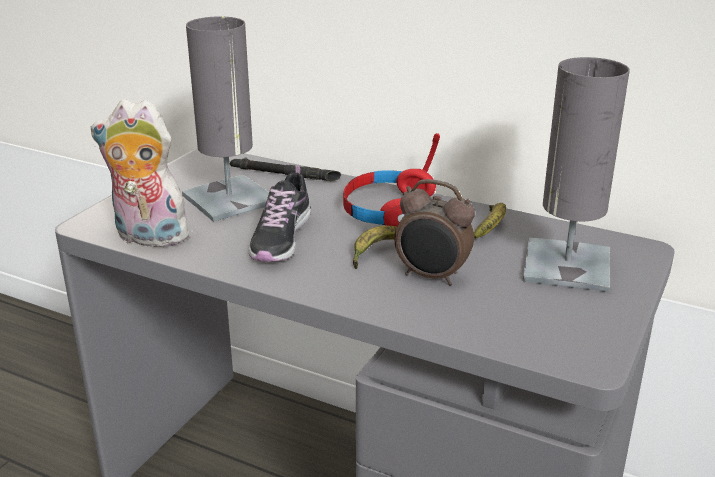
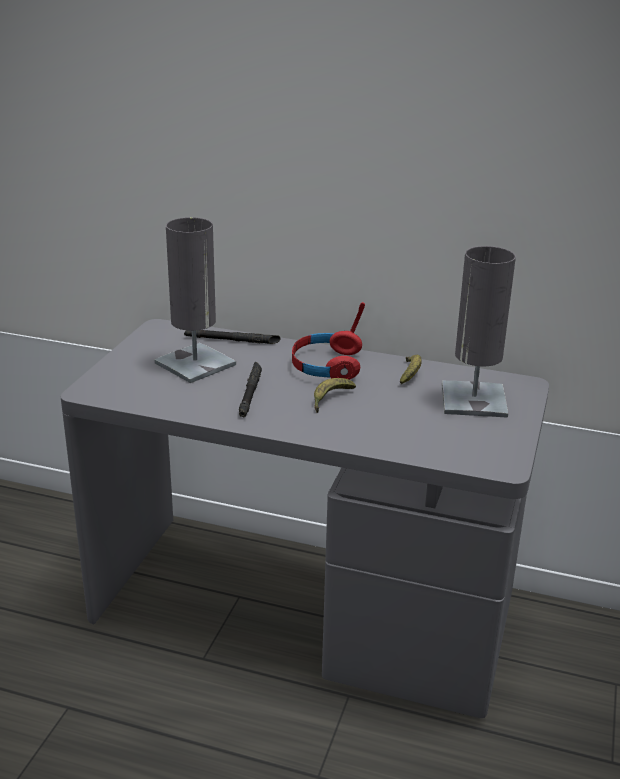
camera: 10 degrees left, 0 degrees up
(148, 238) = (142, 399): plush toy -> none
(281, 238) = (250, 393): shoe -> black flashlight
(432, 277) = (376, 415): alarm clock -> none

